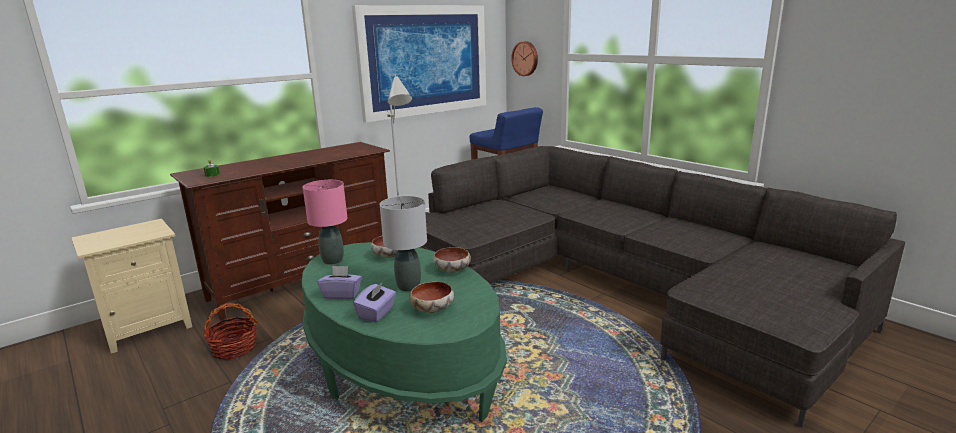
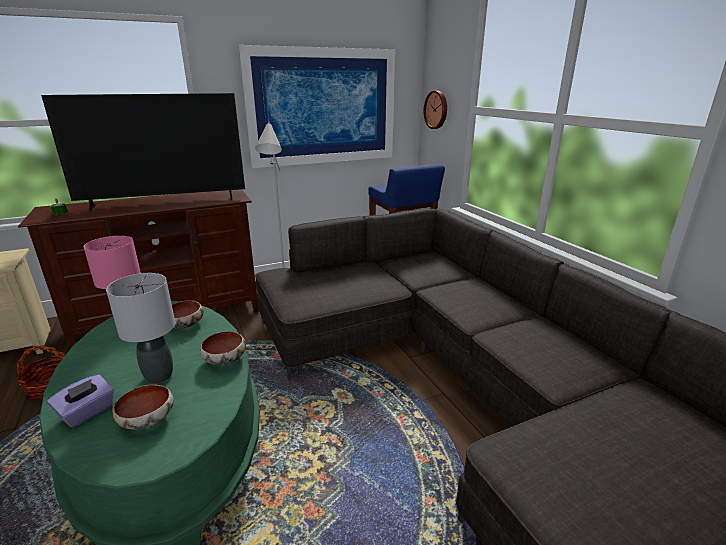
camera: 15 degrees right, 5 degrees up
(306, 158) = (164, 202): none -> television
(342, 294) = (86, 373): purple tissue box -> none

